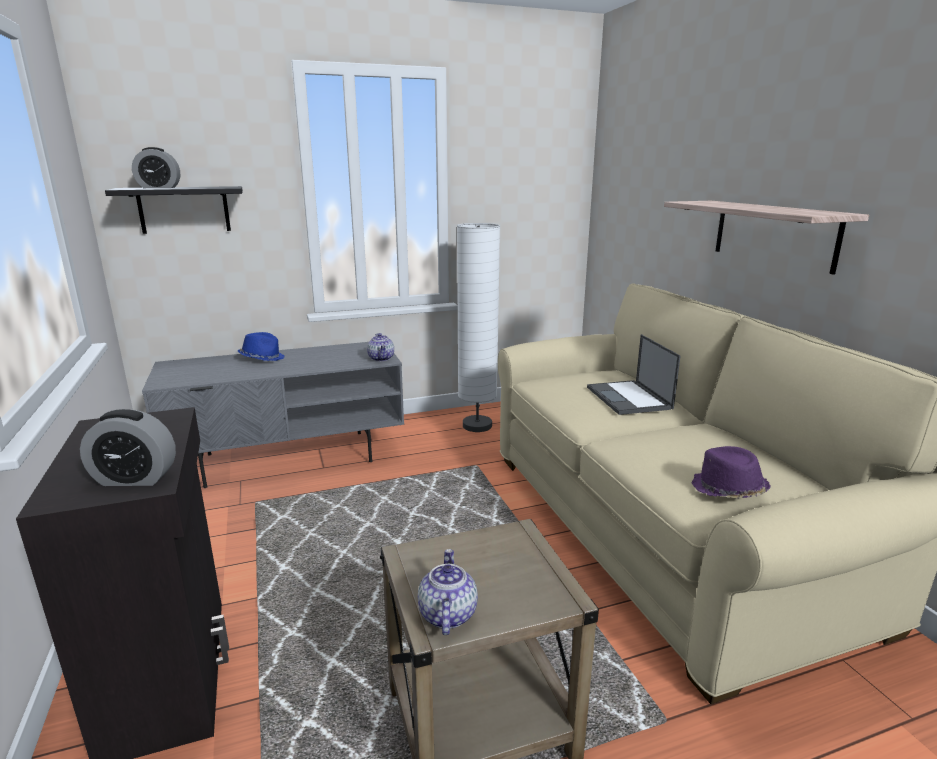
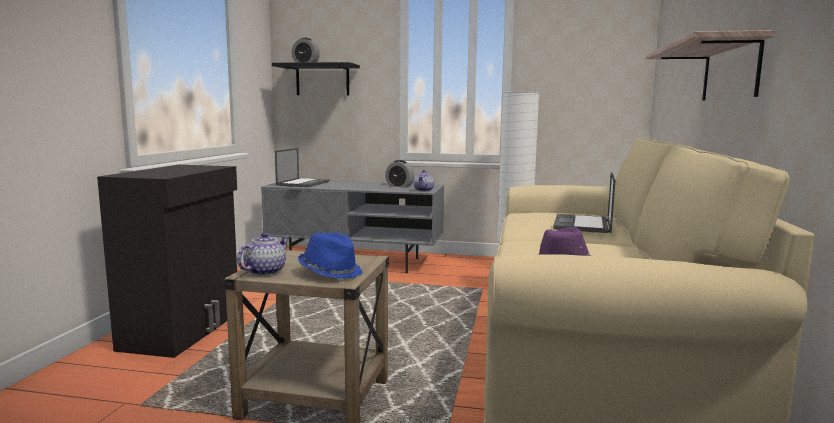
camera: 30 degrees right, 10 degrees down
(135, 478) = (160, 175): alarm clock -> alarm clock (399, 186)
(197, 370) = (303, 183): none -> laptop
(262, 358) = (348, 183): blue hat -> blue hat (331, 272)

